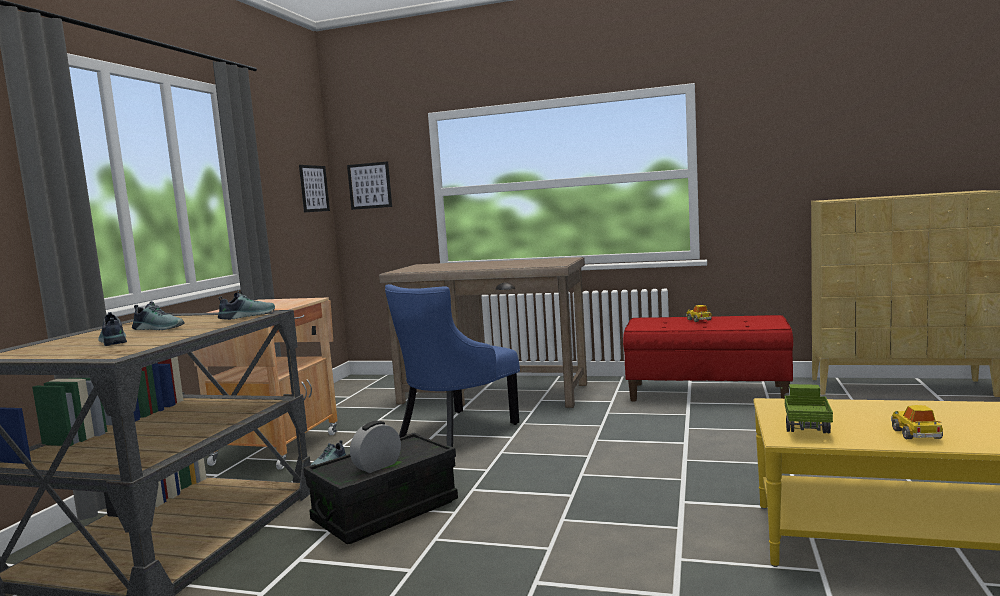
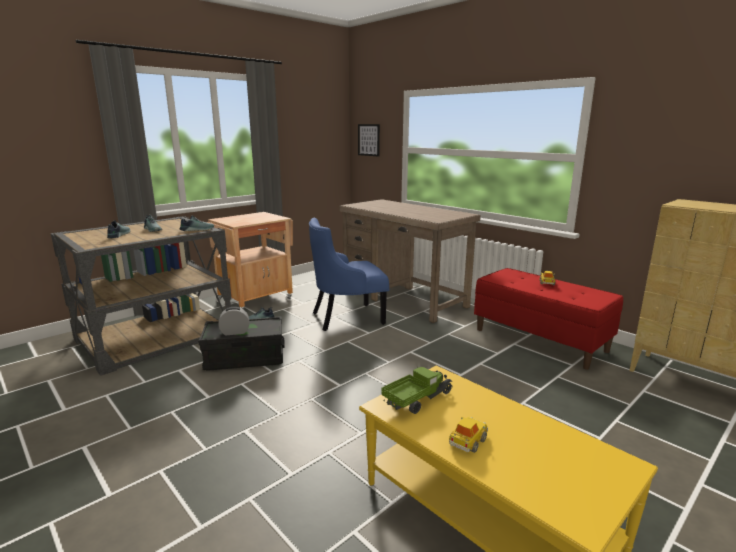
camera: 30 degrees right, 10 degrees up
(314, 188) = (332, 139): picture -> none

